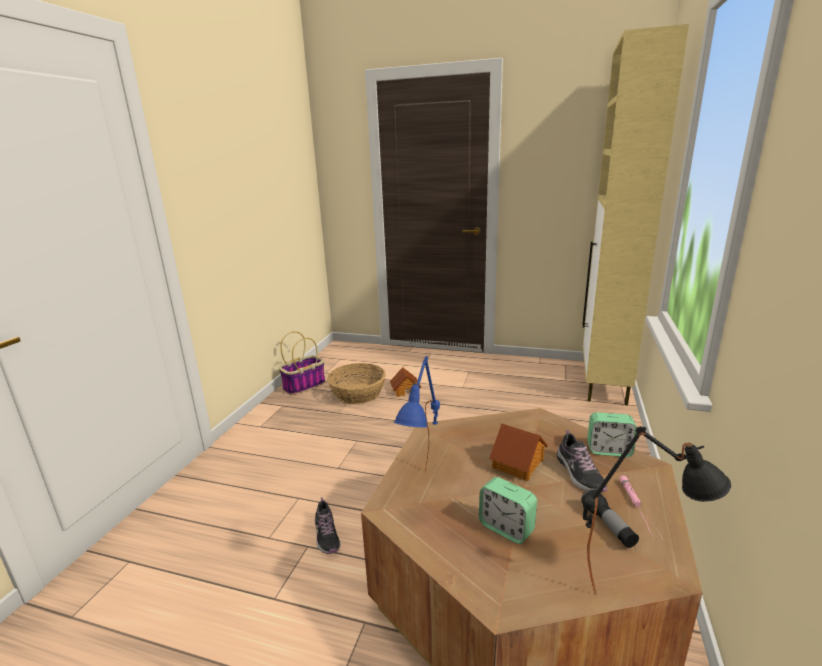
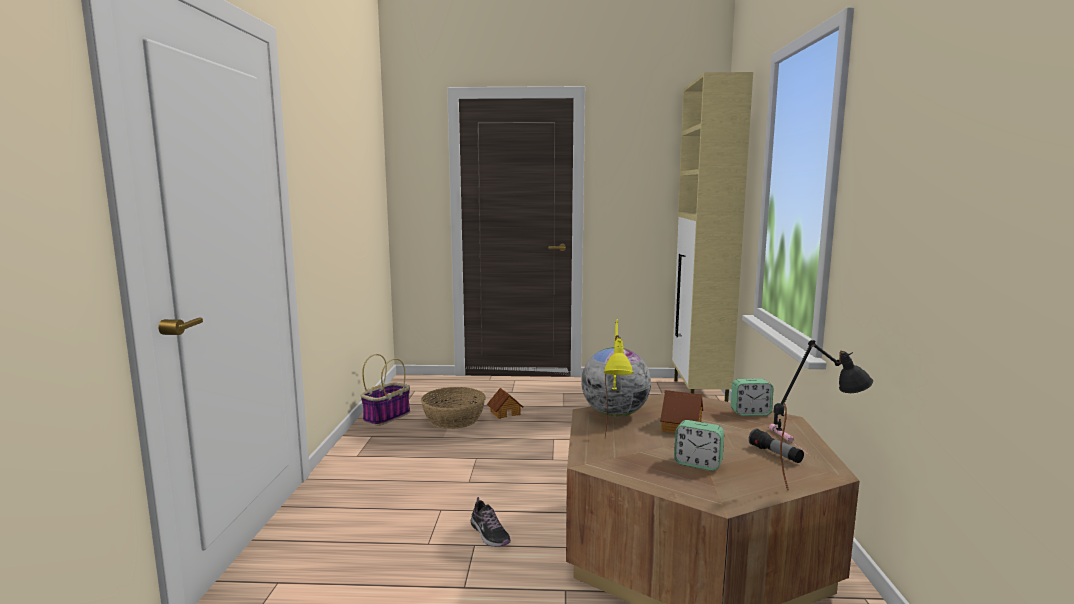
camera: 15 degrees left, 10 degrees down
(425, 493) = (615, 451): blue table lamp -> yellow table lamp
(455, 436) = (615, 414): none -> globe
(579, 473) = (735, 428): shoe -> none

